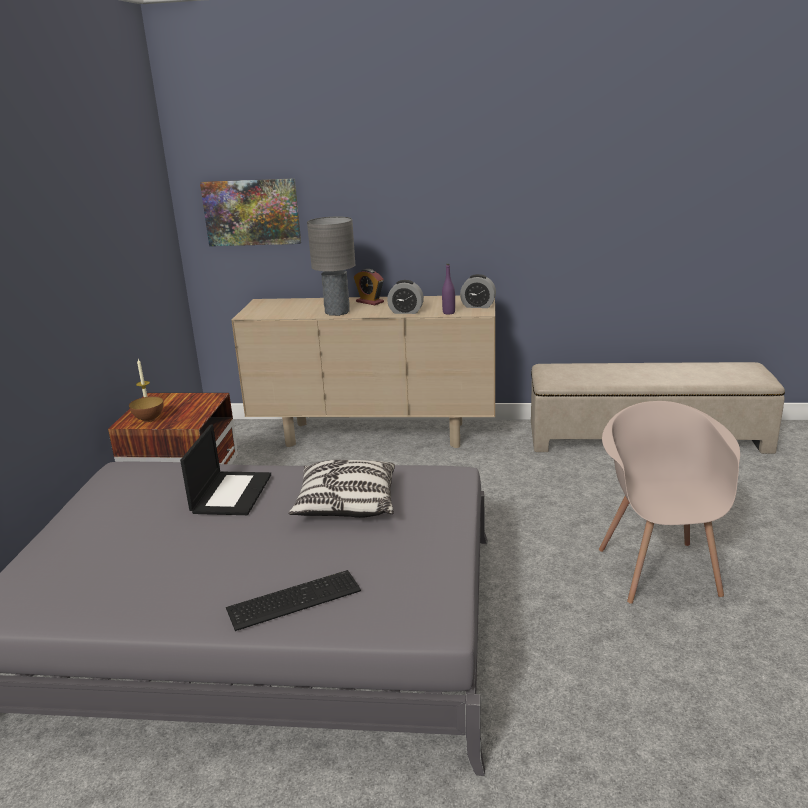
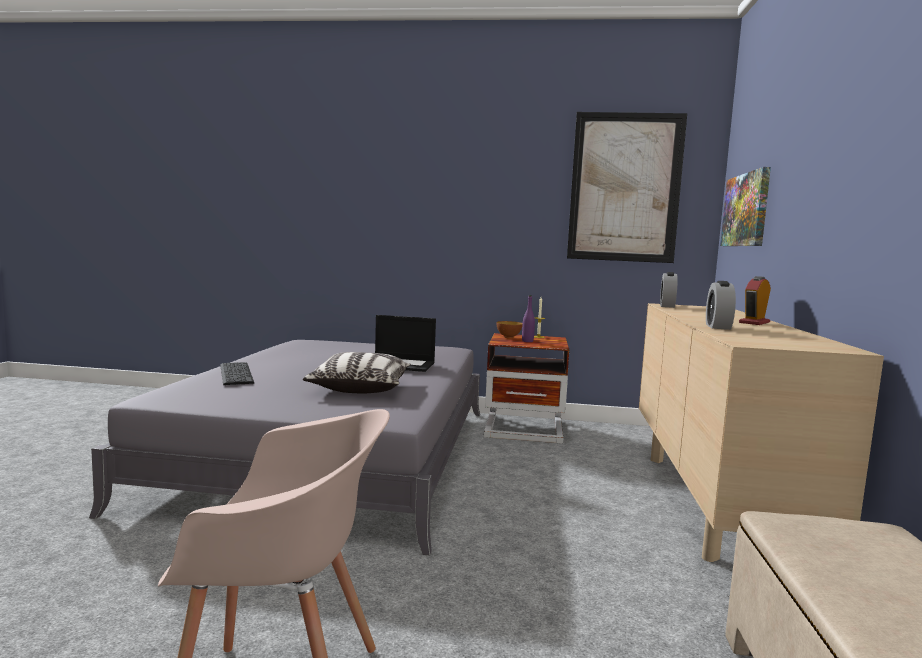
camera: 90 degrees right, 15 degrees down
(130, 205) = (625, 188): none -> picture
(337, 312) = (695, 315): grey table lamp -> none
(448, 312) = (729, 335): purple bottle -> purple bottle (527, 341)
(478, 306) = (785, 345): alarm clock -> alarm clock (667, 306)

